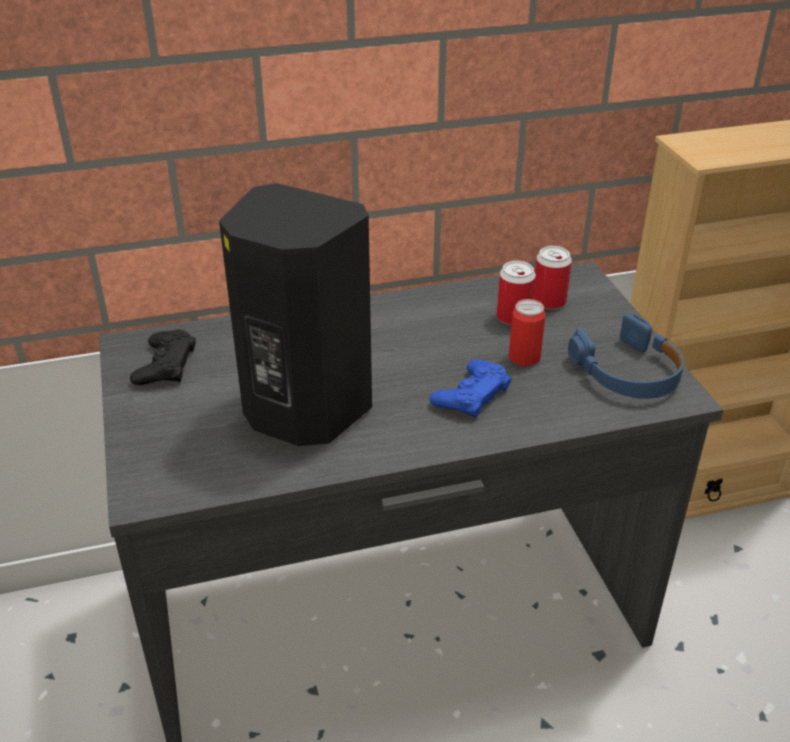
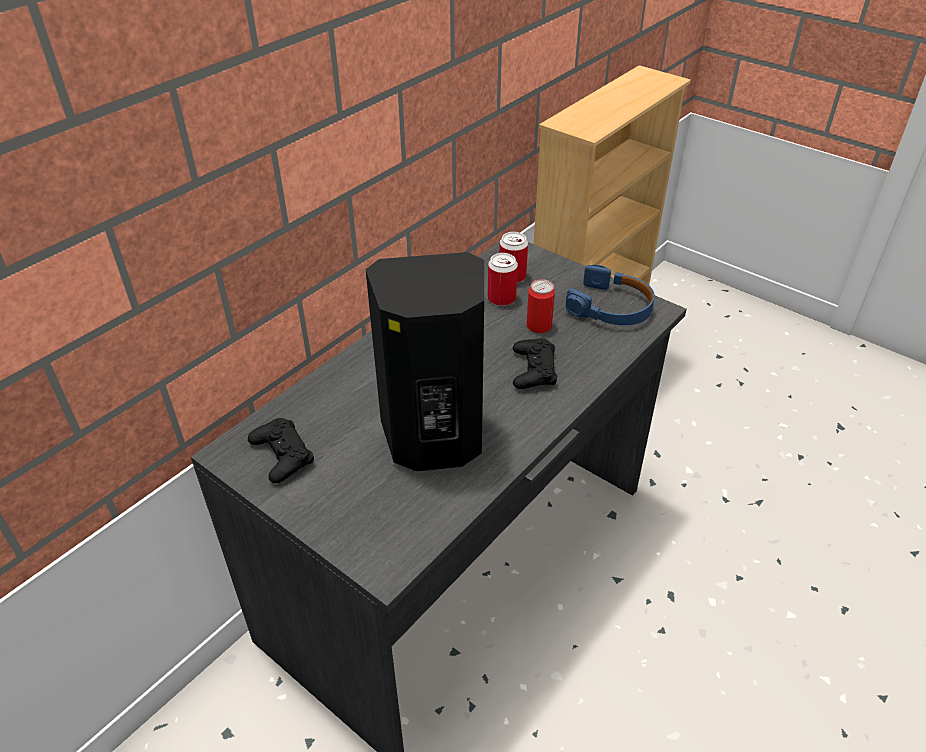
camera: 35 degrees left, 5 degrees up
(471, 395) = (533, 369): blue game controller -> black game controller

